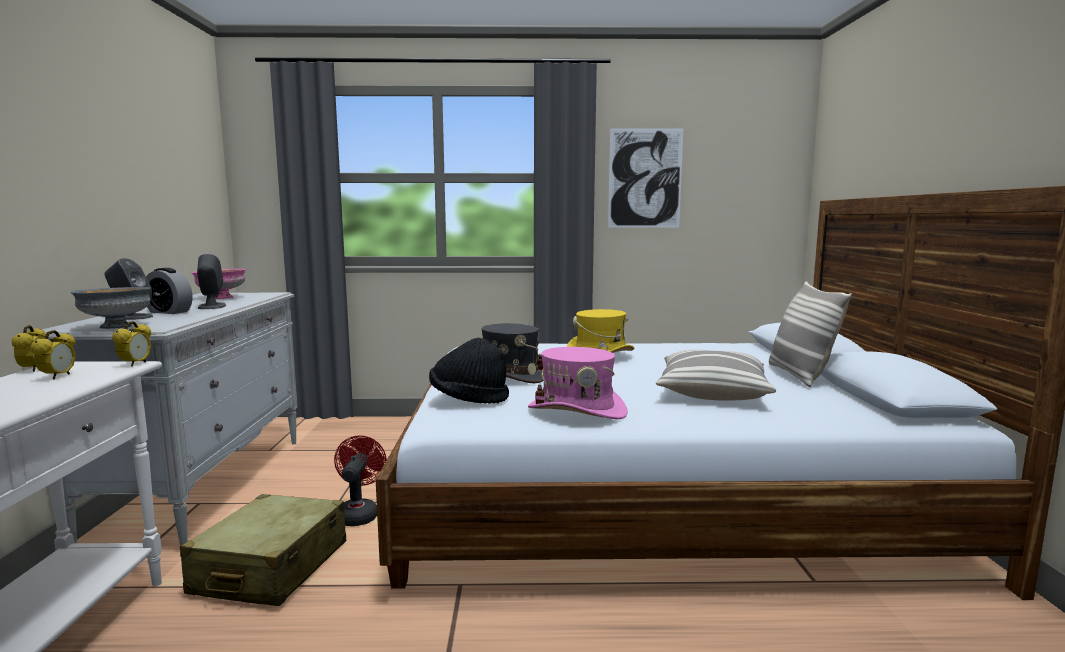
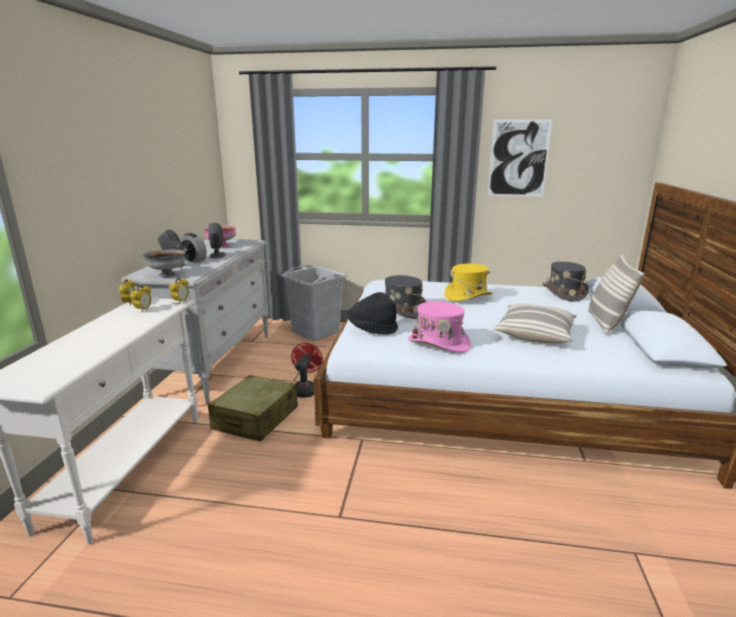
camera: 10 degrees right, 10 degrees up
(372, 431) = (315, 332): none -> grey laundry basket
(726, 348) = (563, 293): none -> grey hat

